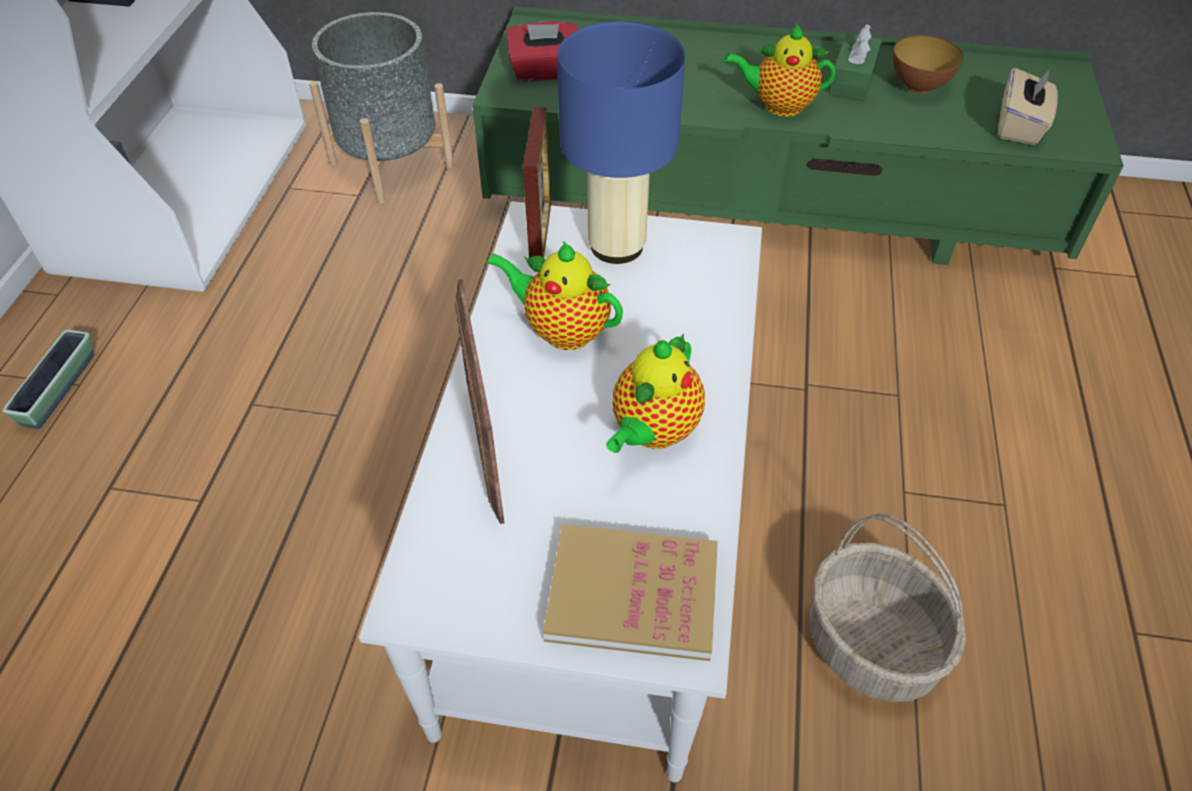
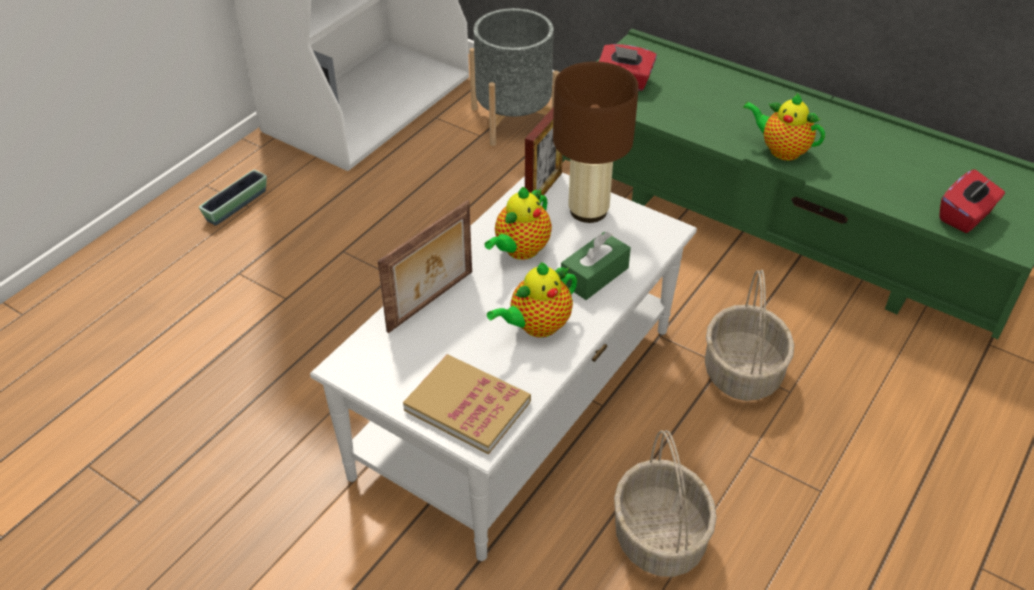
camera: 25 degrees right, 5 degrees down
(484, 449) = (432, 302): picture frame -> picture frame turned 150 degrees counterclockwise
(562, 330) = (520, 251): teapot -> teapot turned 105 degrees counterclockwise
(616, 245) = (588, 210): blue table lamp -> brown table lamp
(836, 391) = (743, 373): none -> basket
(852, 80) = (854, 146): green tissue box -> green tissue box (594, 275)
(918, 87) = (904, 165): bowl -> none
(1019, 126) = (965, 216): beige tissue box -> red tissue box

